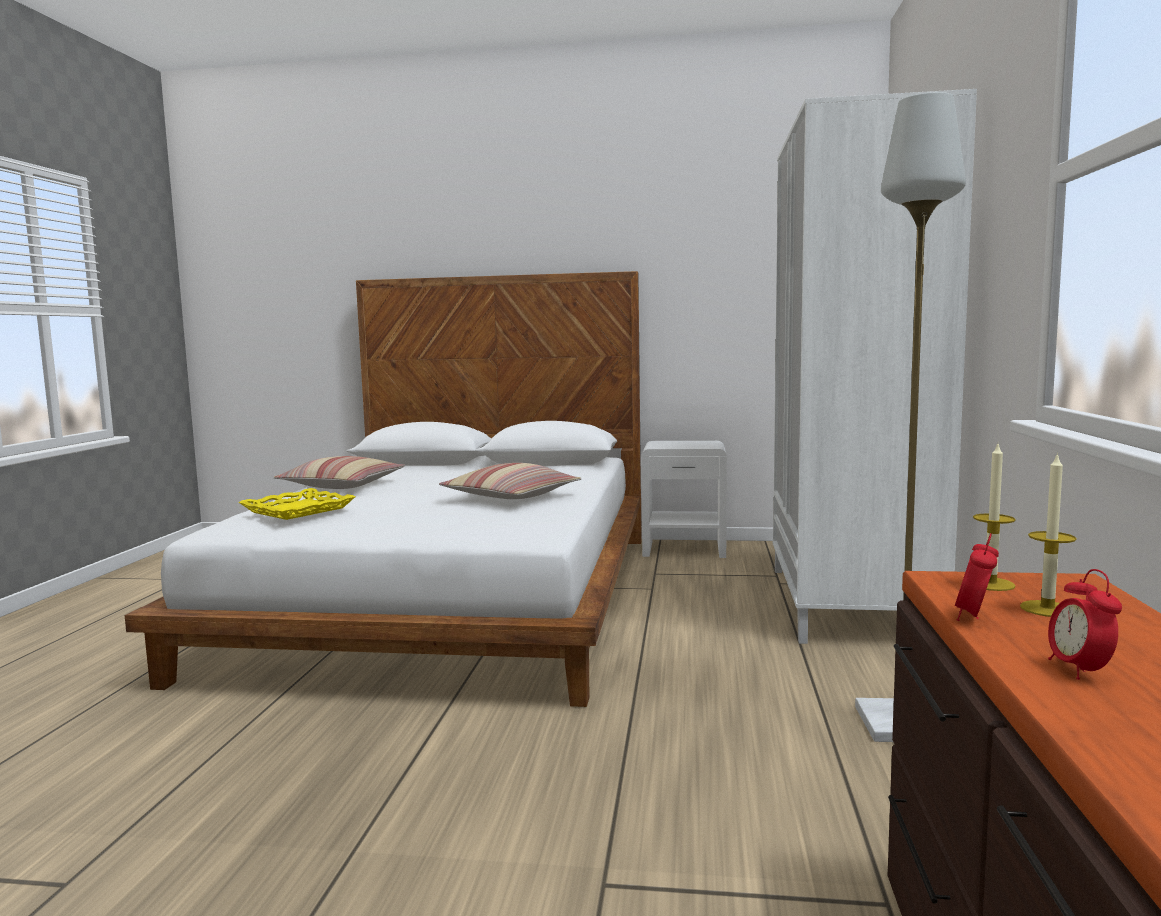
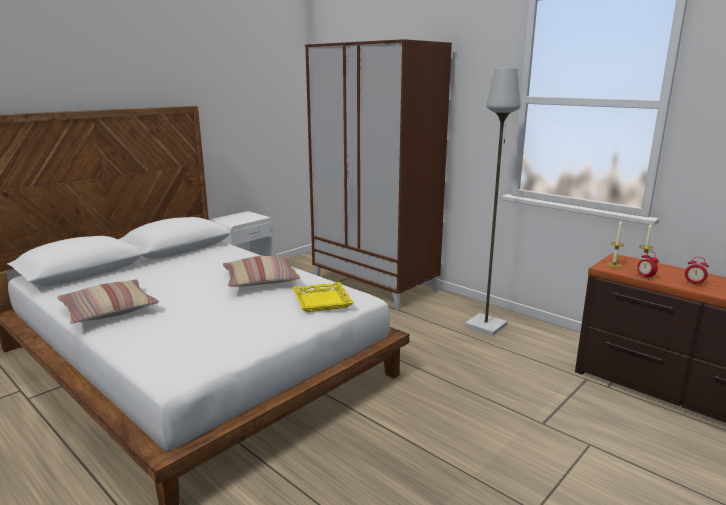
camera: 55 degrees left, 10 degrees up
(298, 510) = (186, 337): yellow tray -> yellow tray (322, 301)
(850, 604) = (375, 284): white wardrobe -> brown wardrobe

